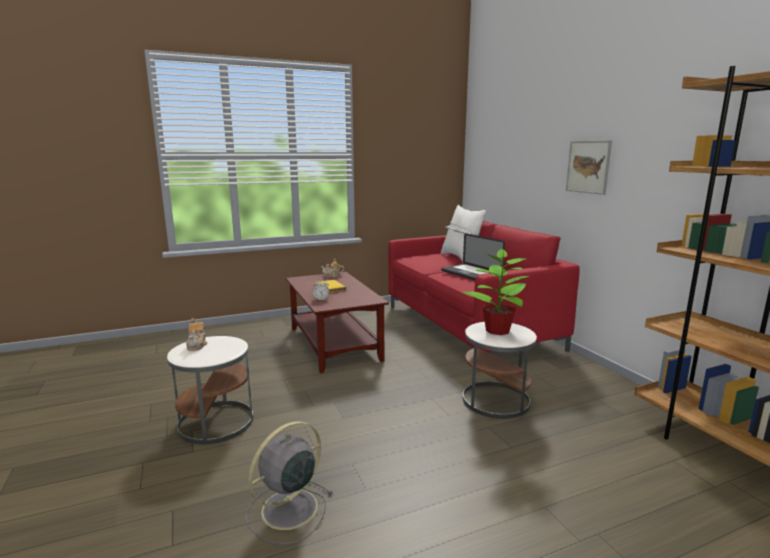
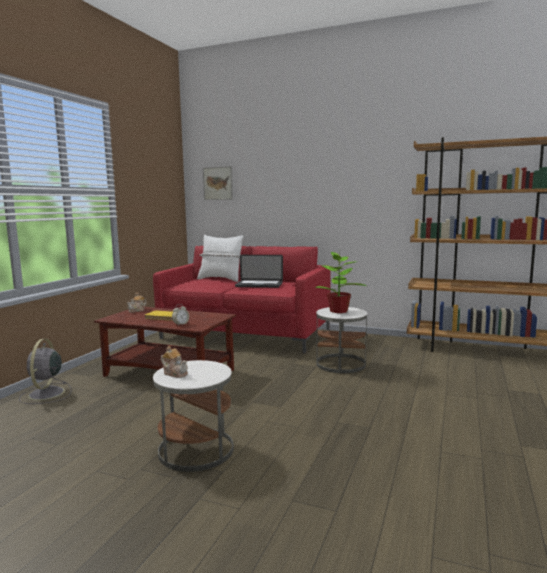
camera: 45 degrees left, 5 degrees down
(287, 510) = (356, 457): grey fan -> grey fan (46, 394)
(588, 167) = (323, 197): picture -> picture (218, 183)

